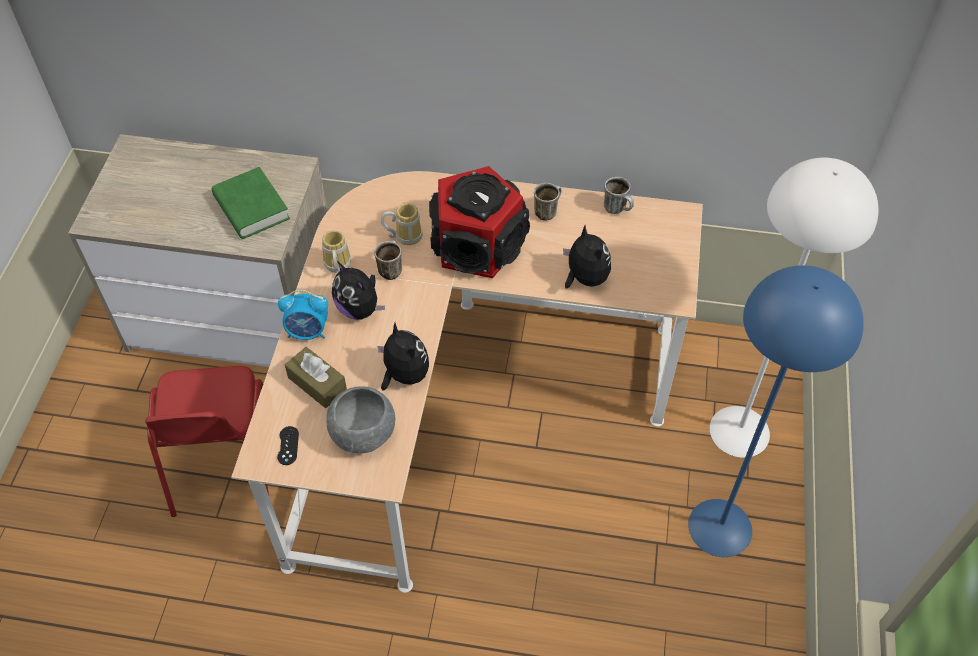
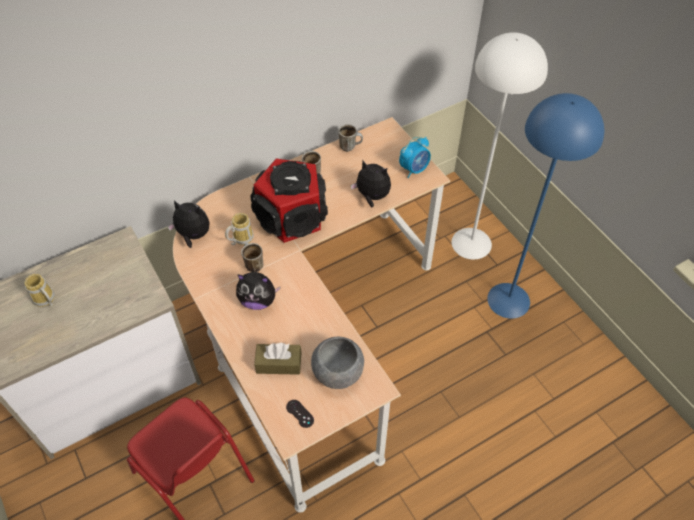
camera: 40 degrees left, 0 degrees up
(251, 208) = (117, 286): green book -> none
(308, 332) = (239, 337): alarm clock -> alarm clock (414, 169)
(336, 266) = (215, 285): mug -> mug (45, 301)
(404, 375) = (327, 321): plush toy -> plush toy (193, 235)

